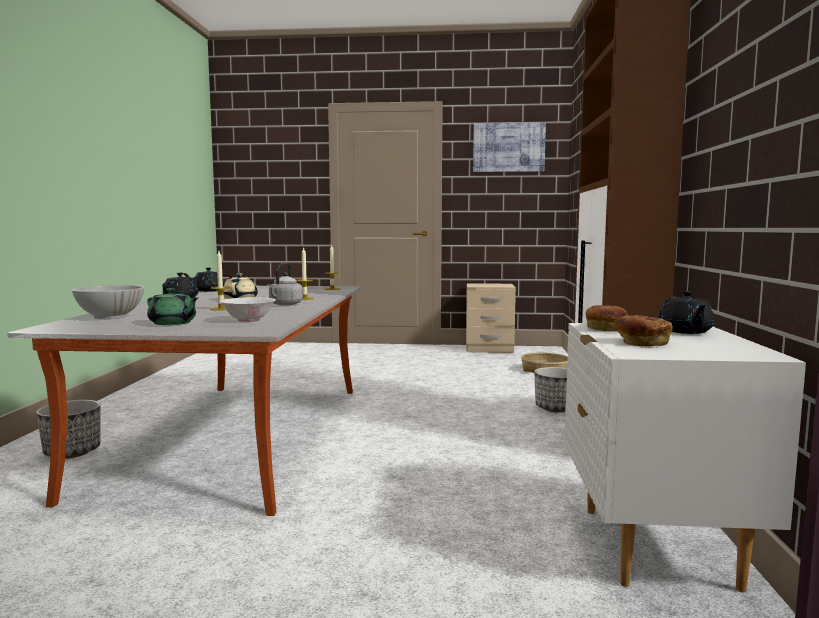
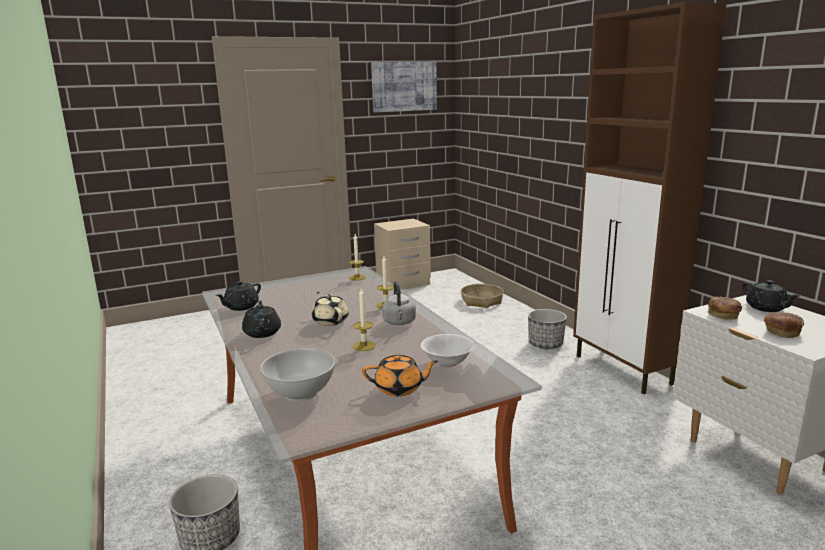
camera: 30 degrees left, 10 degrees up
(173, 323) = (399, 388): green teapot -> orange teapot

